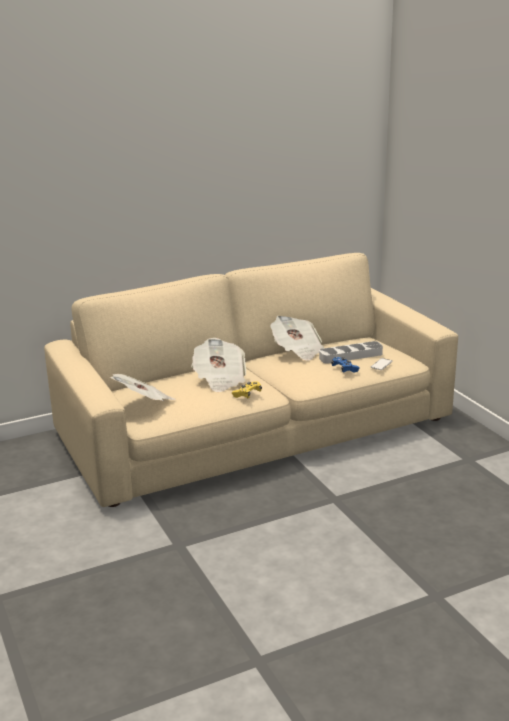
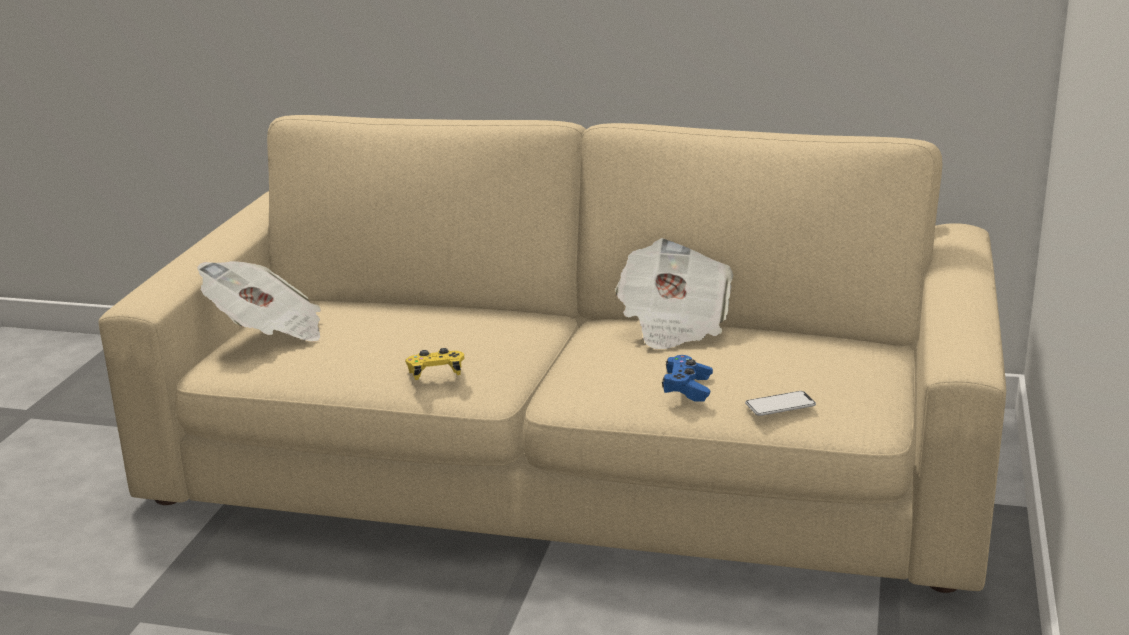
camera: 40 degrees right, 0 degrees up
(220, 379) = (444, 331): newspaper -> none
(350, 356) = (749, 366): grey tray -> none

